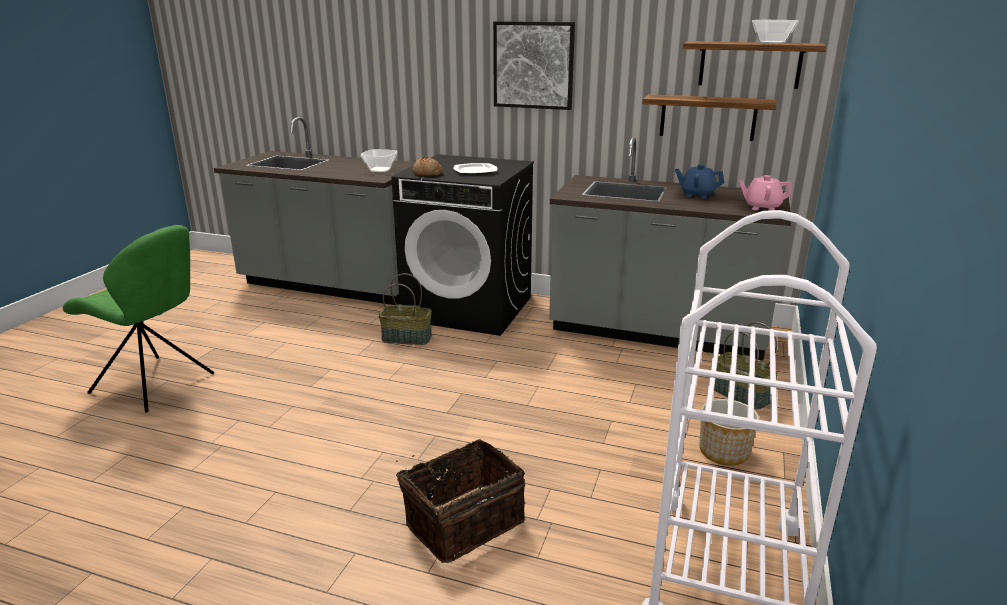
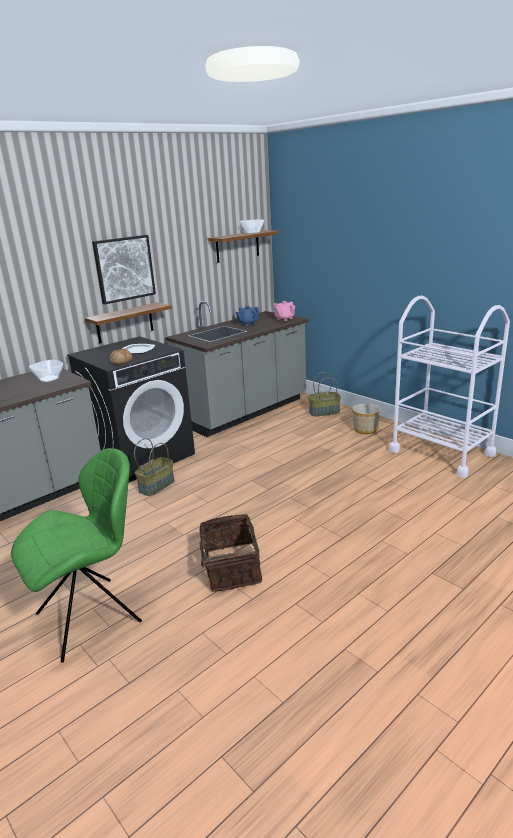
camera: 60 degrees left, 0 degrees up
(462, 521) = (374, 504): basket -> basket (230, 568)
(707, 117) = (224, 280): shelf -> shelf (125, 323)

